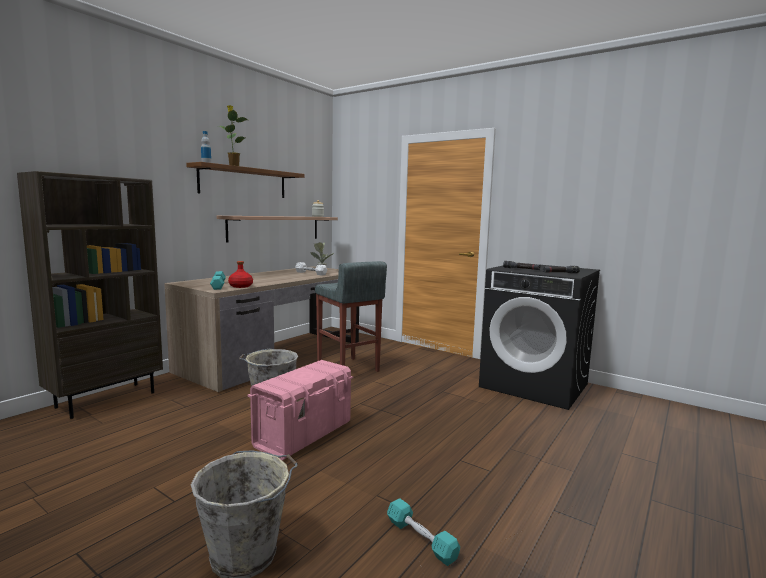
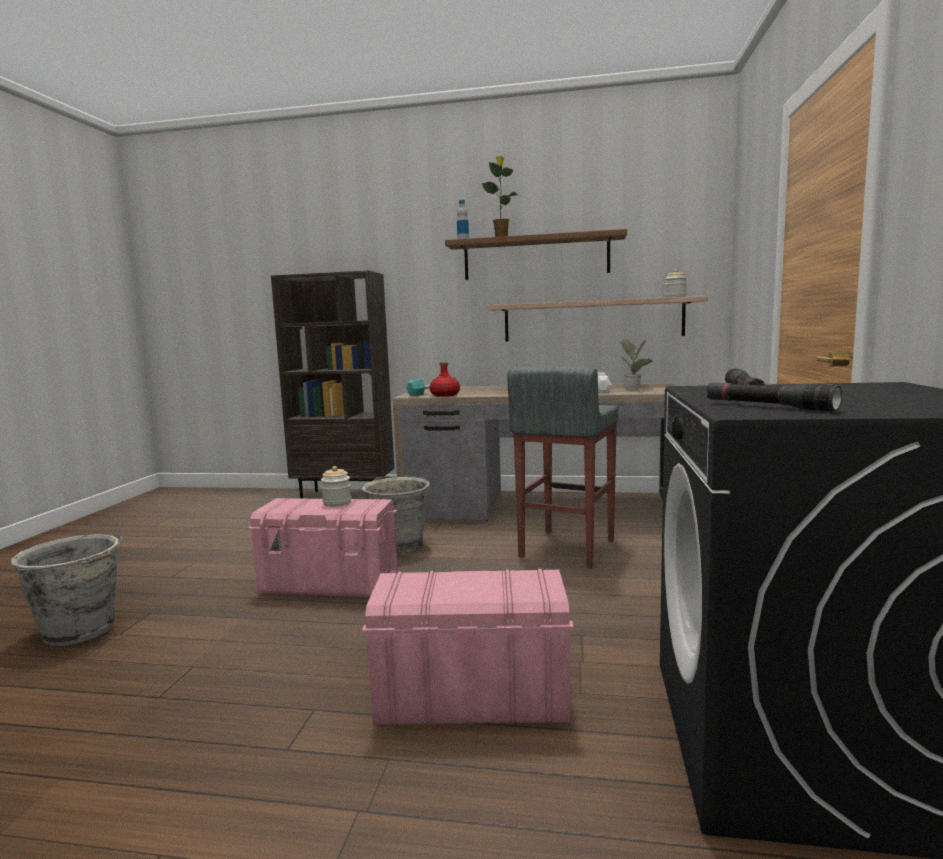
camera: 65 degrees right, 0 degrees up
(305, 371) = (337, 503): none -> jar
(421, 539) = (87, 722): turquoise dumbbell -> none
(477, 423) = (471, 699): none -> pink storage box

